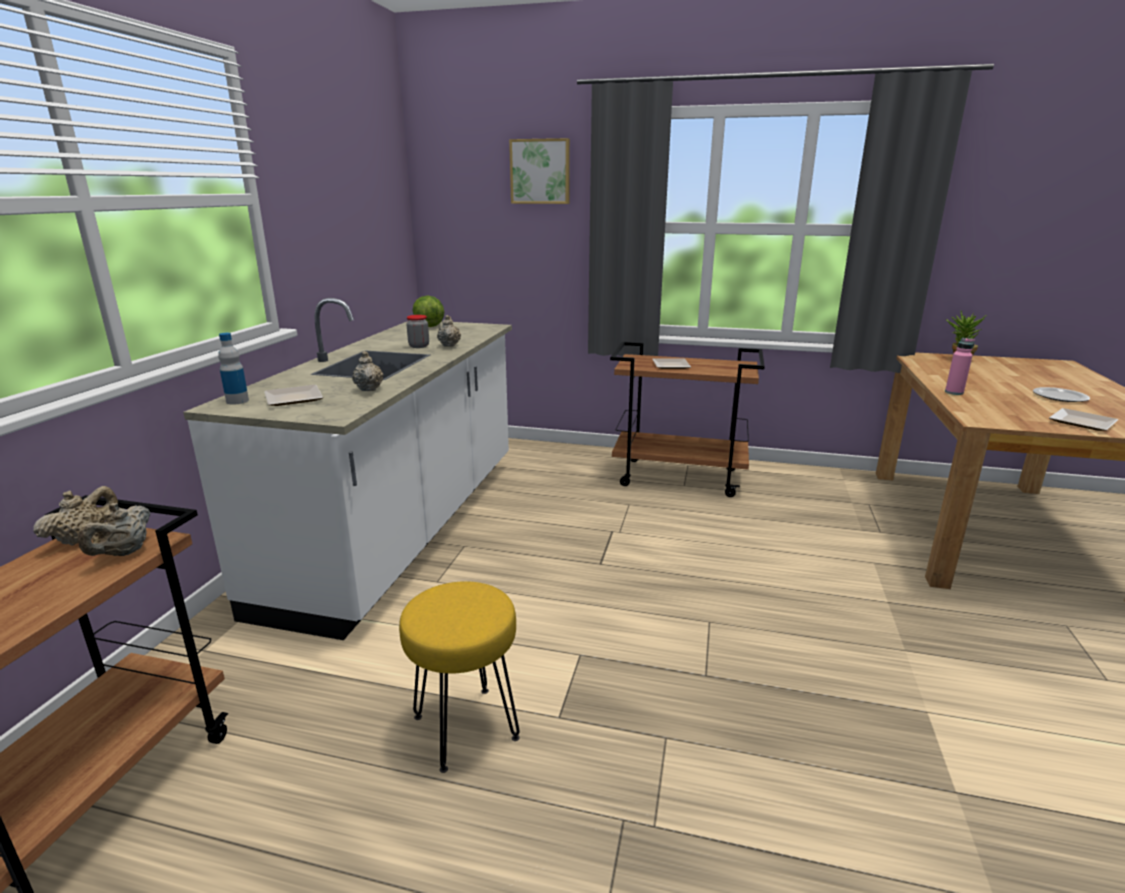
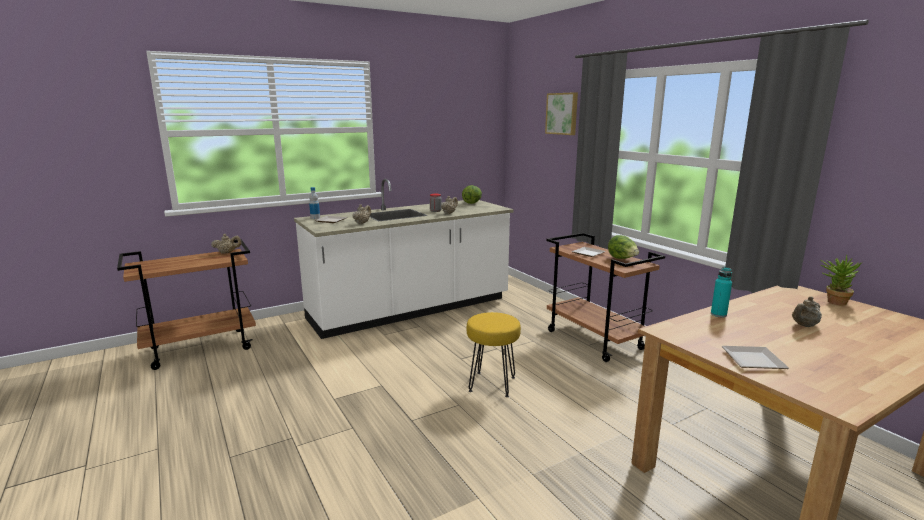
camera: 45 degrees right, 5 degrees down
(124, 553) = (225, 259): beige teapot -> beige teapot (804, 325)
(466, 726) = (304, 383): yellow stool -> yellow stool (493, 384)
(715, 364) = (622, 259): none -> lettuce
(954, 392) = (718, 314): pink bottle -> turquoise bottle
(1059, 397) = (816, 346): plate -> none

